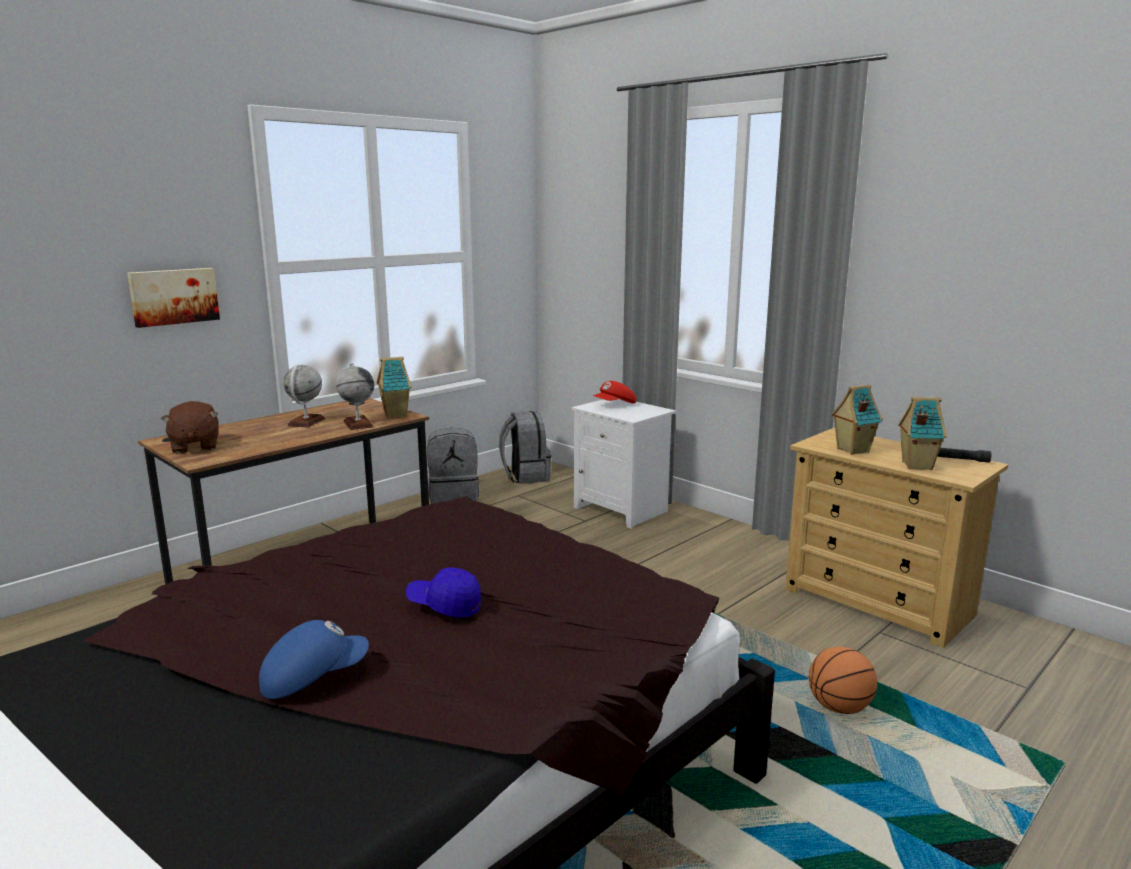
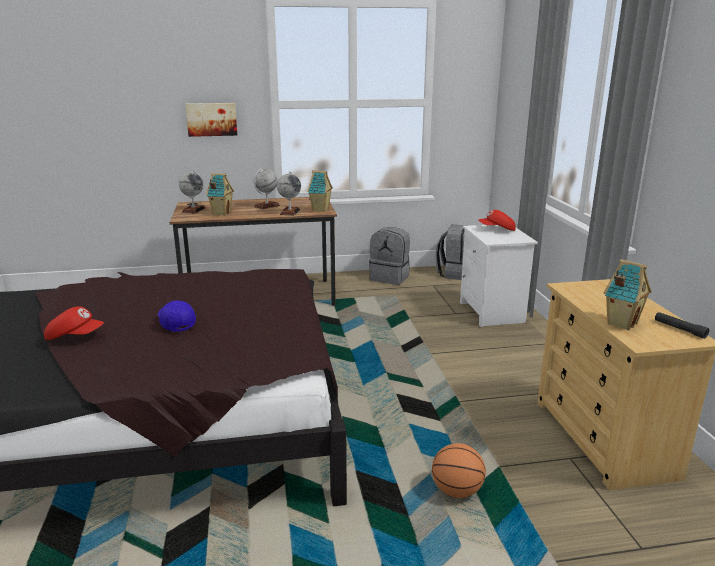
camera: 35 degrees right, 5 degrees up
(194, 447) = (193, 210): brown plush toy -> globe
(313, 678) = (75, 337): blue cap -> red cap
(852, 450) = (590, 299): toy house -> toy house (221, 213)

